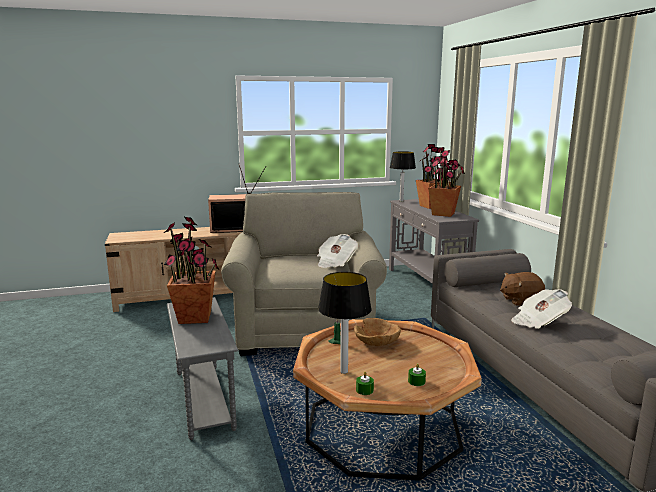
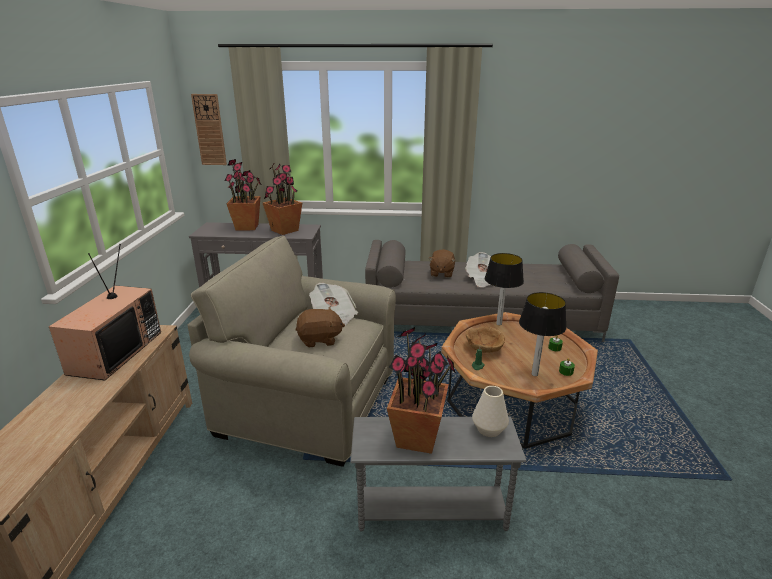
camera: 70 degrees left, 10 degrees up
(214, 341) = (489, 429): none -> white vase
(293, 264) = (320, 340): none -> brown plush toy
(401, 201) = (204, 233): table lamp -> table lamp (499, 324)
(446, 121) = (209, 130): none -> wall clock

